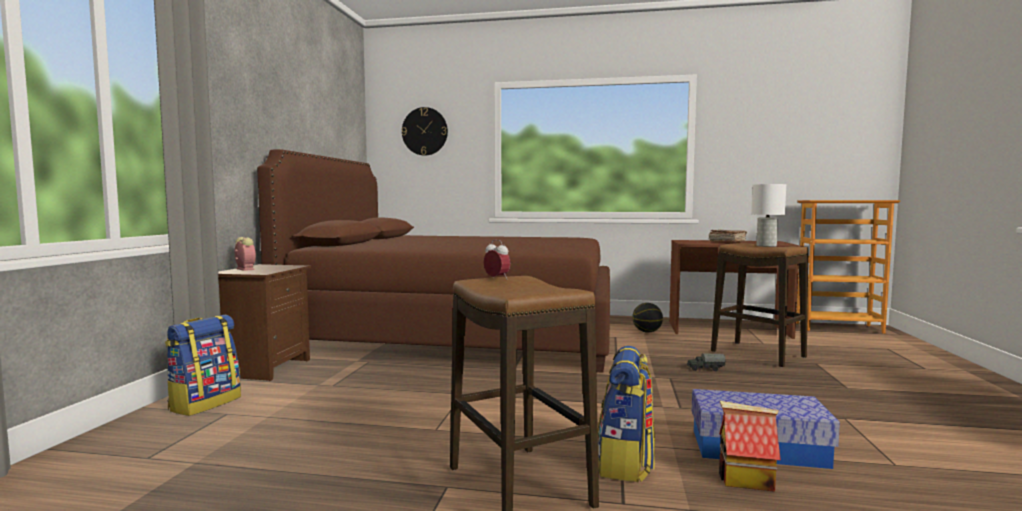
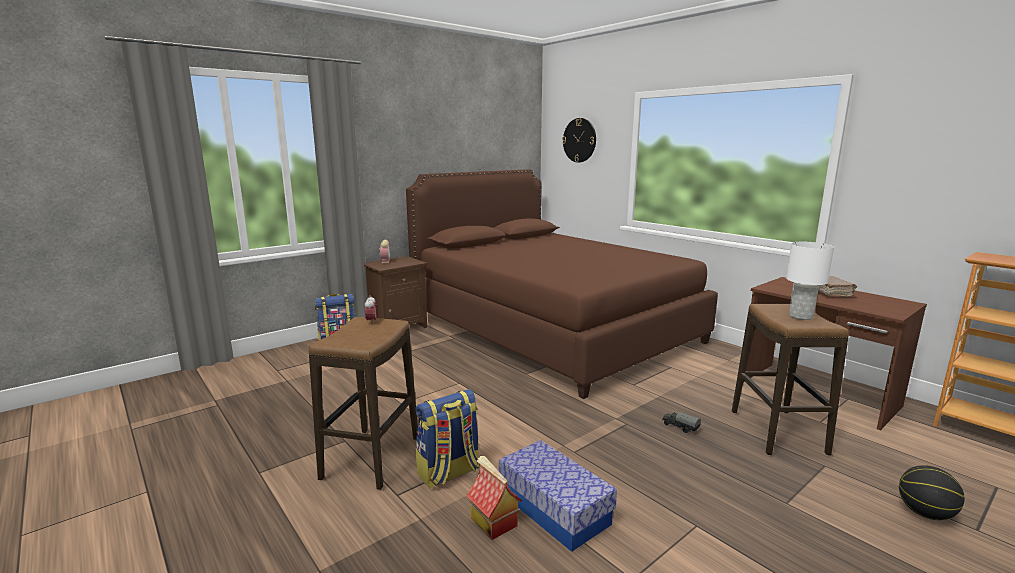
camera: 40 degrees right, 10 degrees up
(647, 332) = (715, 370): basketball -> basketball (925, 514)

